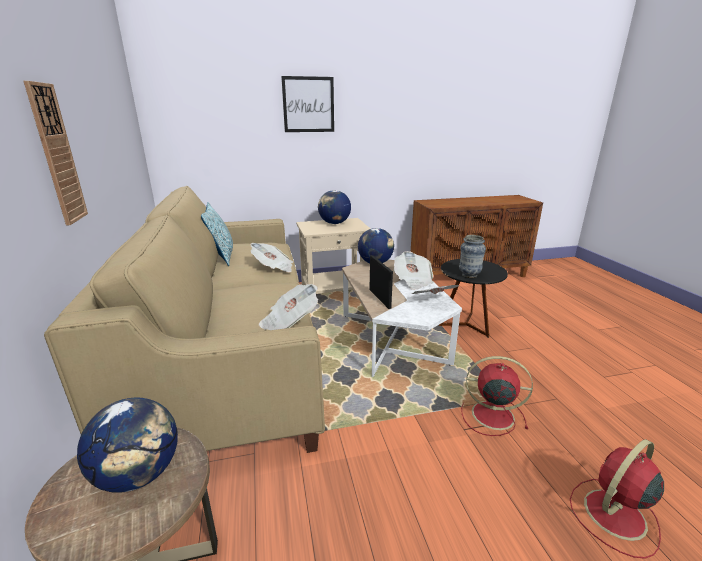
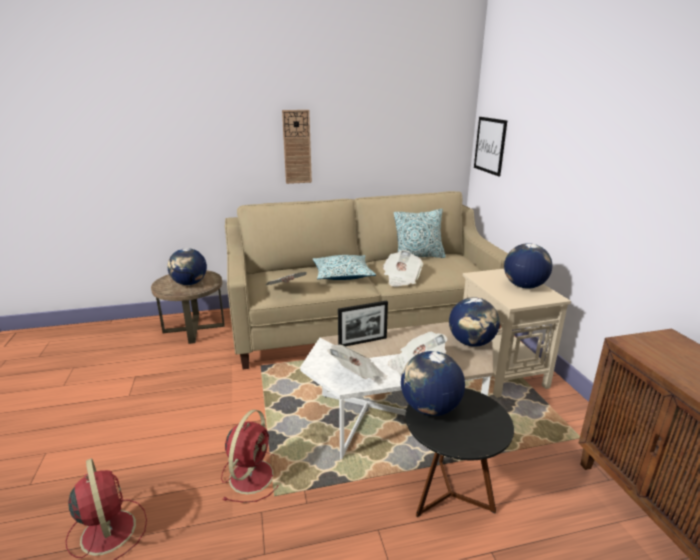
camera: 90 degrees right, 0 degrees up
(252, 292) = (342, 275): none -> pillow
(308, 104) = (578, 129): picture -> picture (490, 145)
(469, 275) = (429, 408): vase -> globe

